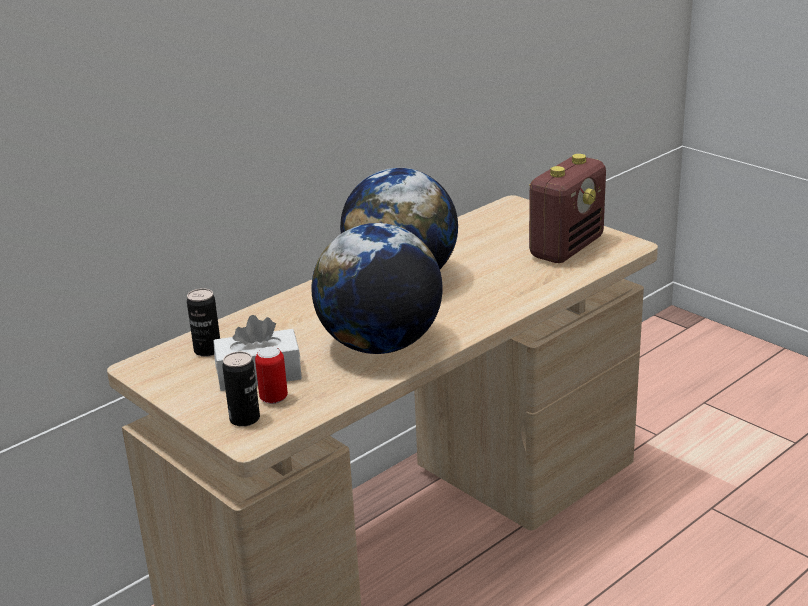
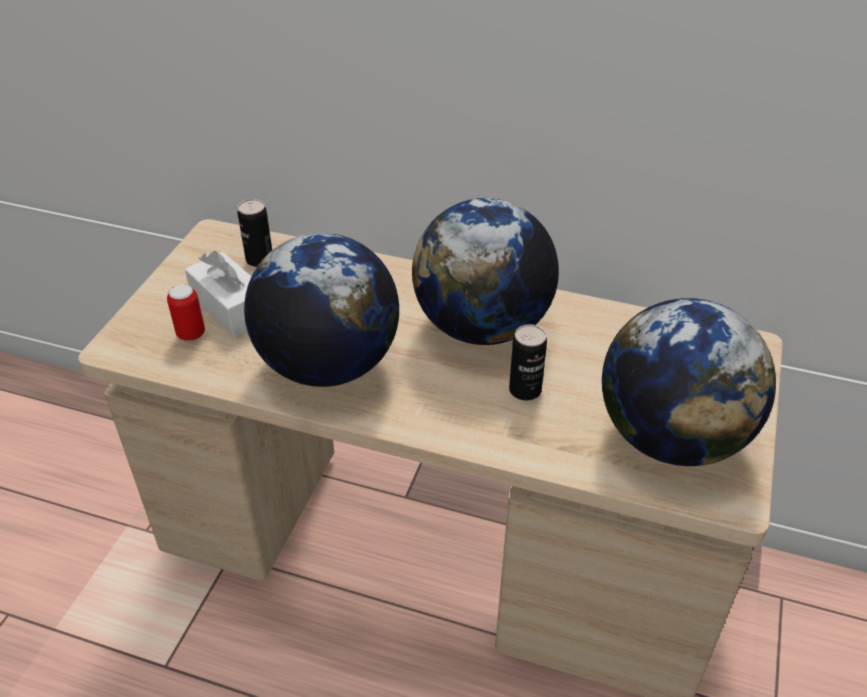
camera: 60 degrees right, 15 degrees up
(244, 419) = (148, 331): can -> can (525, 390)
(566, 248) = (672, 437): radio -> globe

